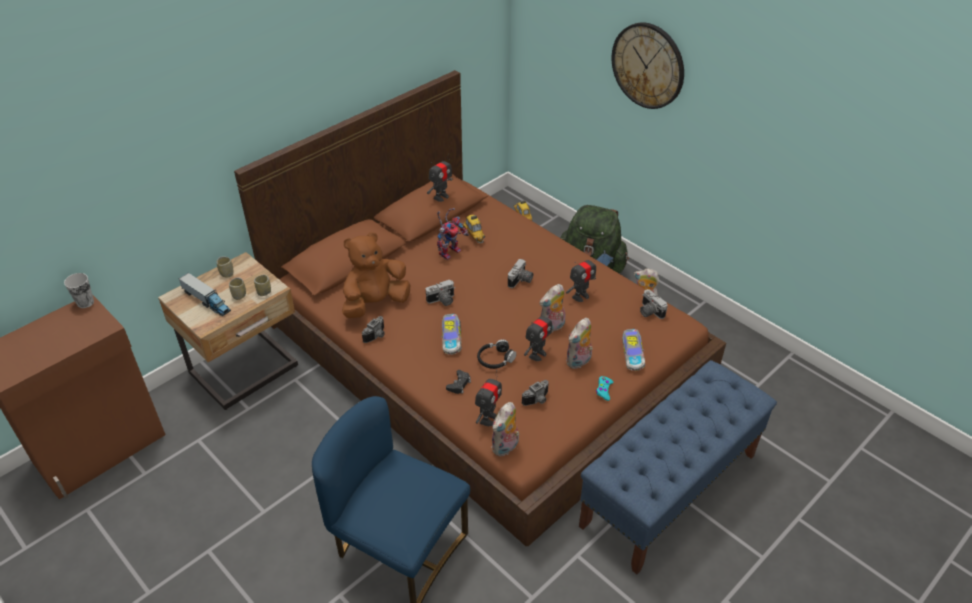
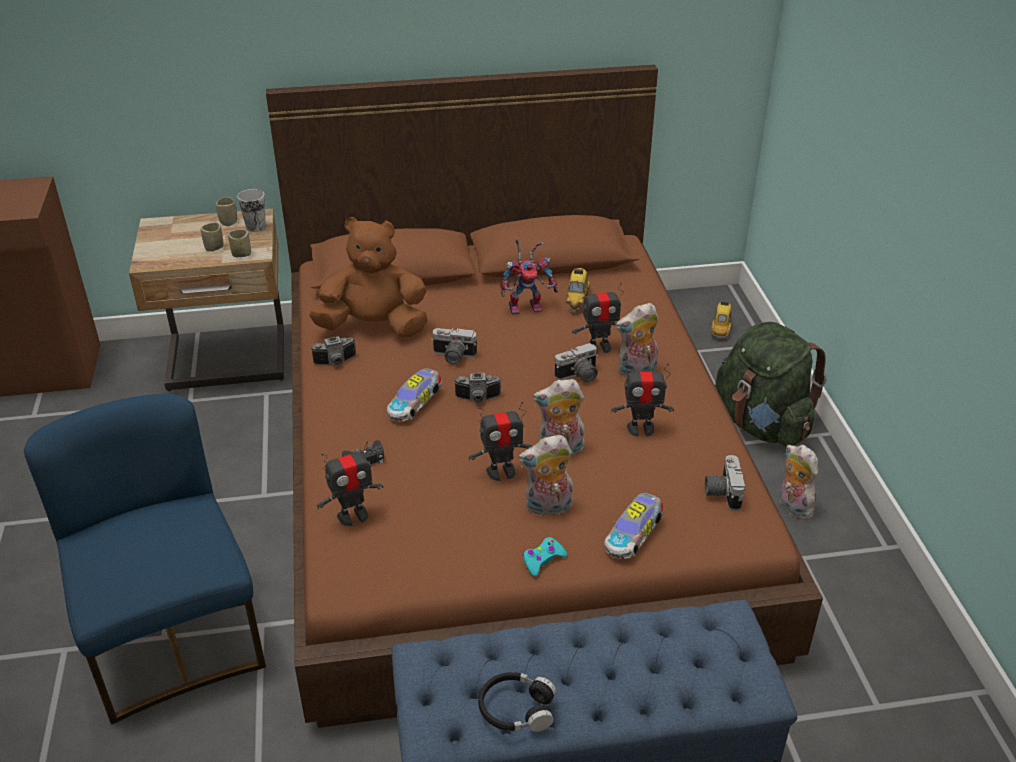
camera: 35 degrees right, 5 degrees down
(85, 302) = (36, 182): cup -> cup (256, 227)
(206, 301) = (178, 240): toy truck -> none
(441, 197) = (561, 233): toy robot -> toy robot (598, 347)
(495, 359) = (440, 451): black headphones -> black headphones (516, 709)
(505, 447) = (337, 562): plush toy -> plush toy (636, 371)
(538, 400) = (437, 526): camera -> camera (478, 399)
(648, 65) = (899, 107): wall clock -> none

